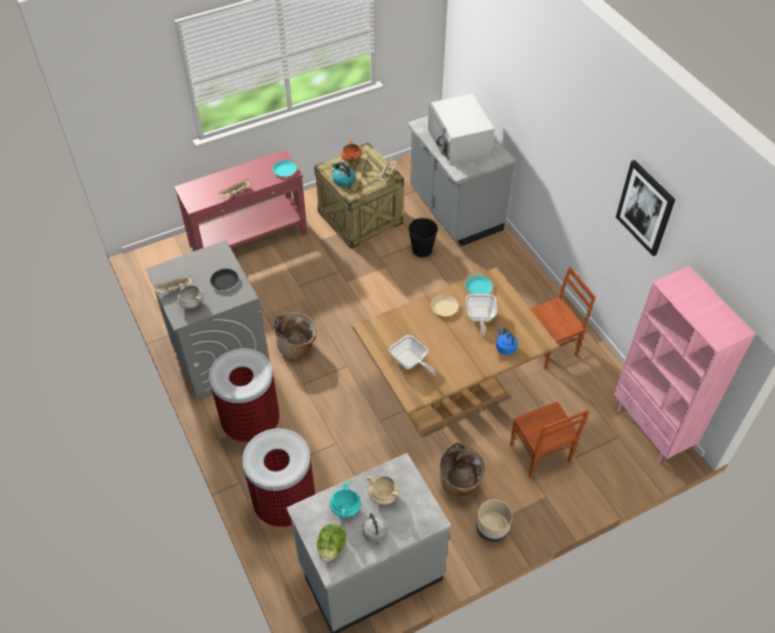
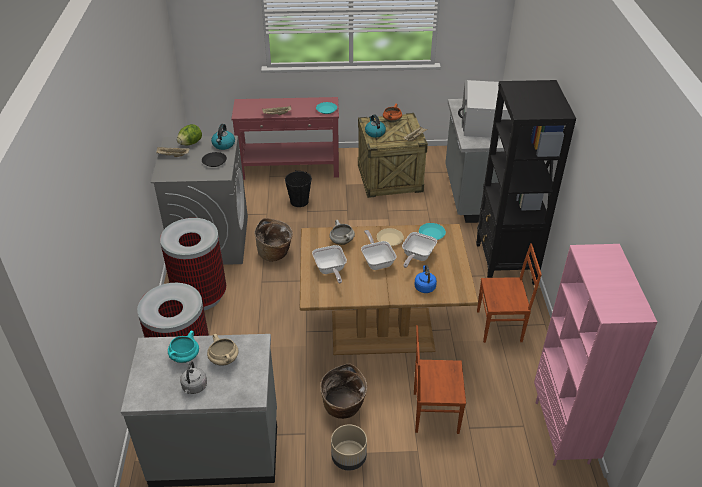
camera: 25 degrees right, 10 degrees down
(191, 303) = (178, 168): white cooking pot -> white cooking pot (341, 241)
(219, 257) = (223, 145): none -> kettle
(331, 547) = (149, 383): lettuce -> lettuce (190, 143)
(422, 250) = (427, 215): black bucket -> black bucket (299, 201)
(447, 336) = (377, 261): none -> frying pan
(521, 280) = (505, 264): none -> black bookcase
(539, 454) = (434, 412): brown chair -> brown chair turned 90 degrees clockwise
(645, 208) = (601, 183): picture -> none

